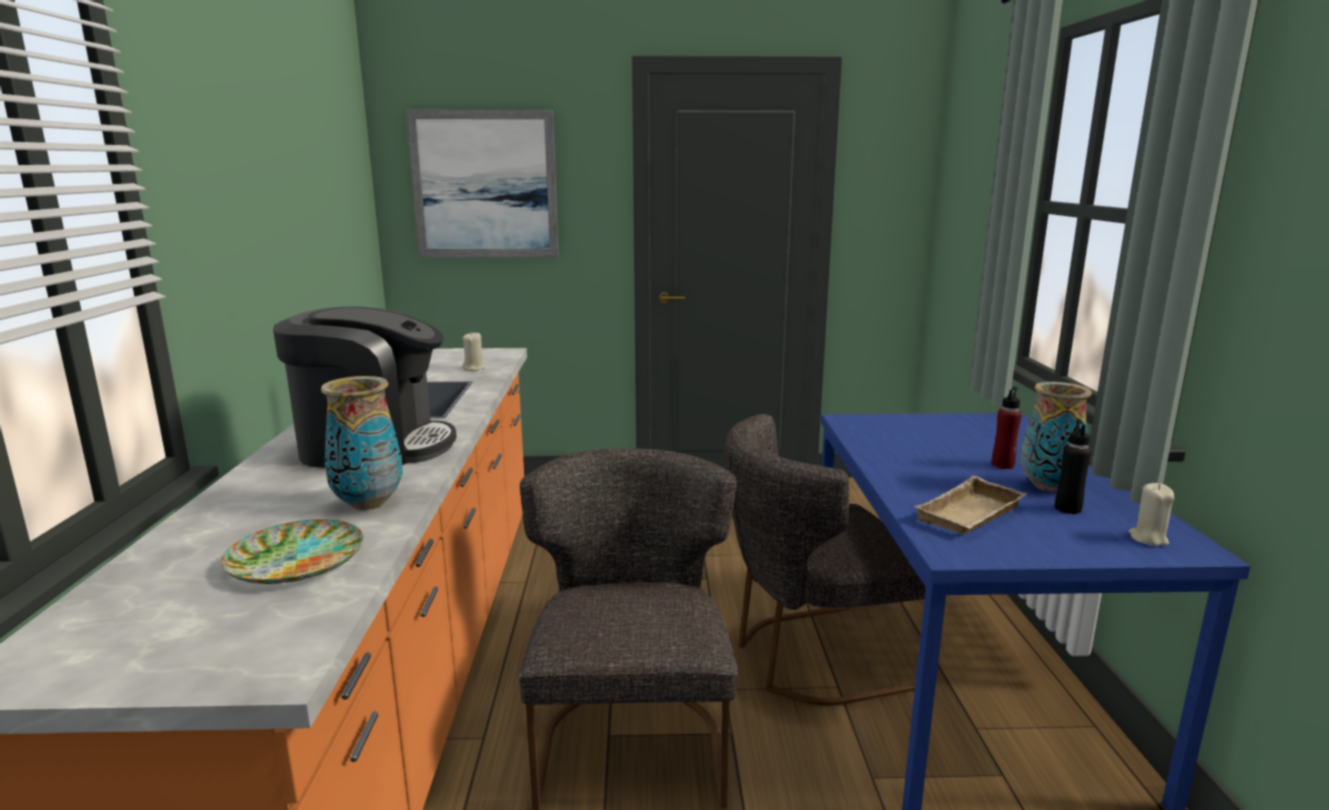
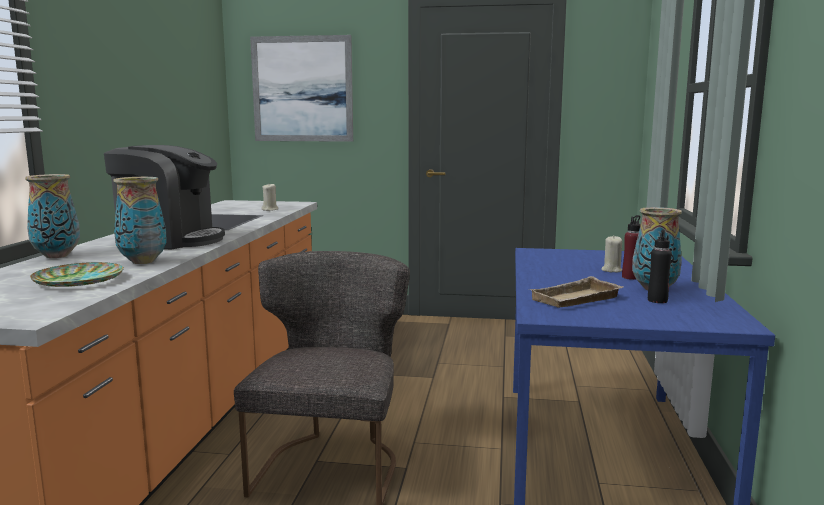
camera: 10 degrees right, 5 degrees down
(222, 498) = (57, 256): none -> vase
(811, 657) = (489, 429): grey chair -> none
(1148, 538) = (705, 317): beige candle -> beige candle (611, 270)

